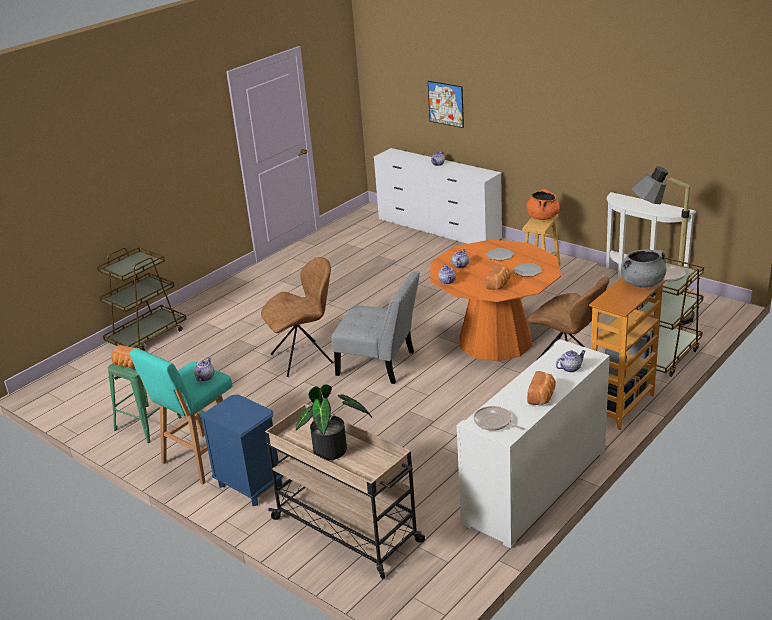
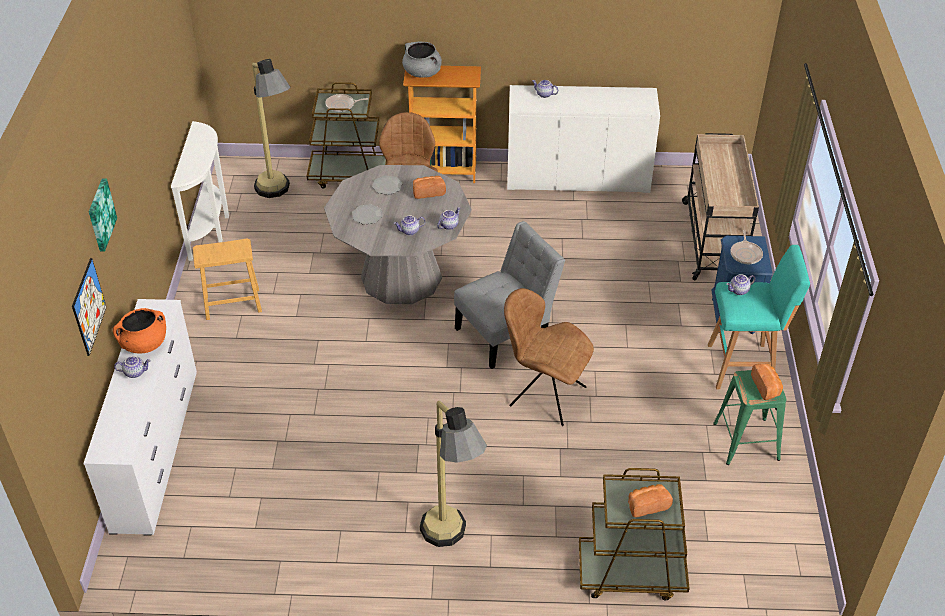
camera: 130 degrees left, 15 degrees up
(251, 290) = (452, 544): none -> floor lamp
(334, 451) = (727, 178): potted plant -> none
(380, 365) = (507, 333): grey chair -> grey chair turned 75 degrees clockwise
(488, 82) = (100, 214): none -> picture
(494, 422) = (640, 102): frying pan -> frying pan (746, 254)
(495, 341) = (401, 277): orange dining table -> grey dining table
(542, 217) = (212, 252): orange cooking pot -> orange cooking pot (144, 344)
(542, 397) = (591, 94): bread -> bread (647, 505)

